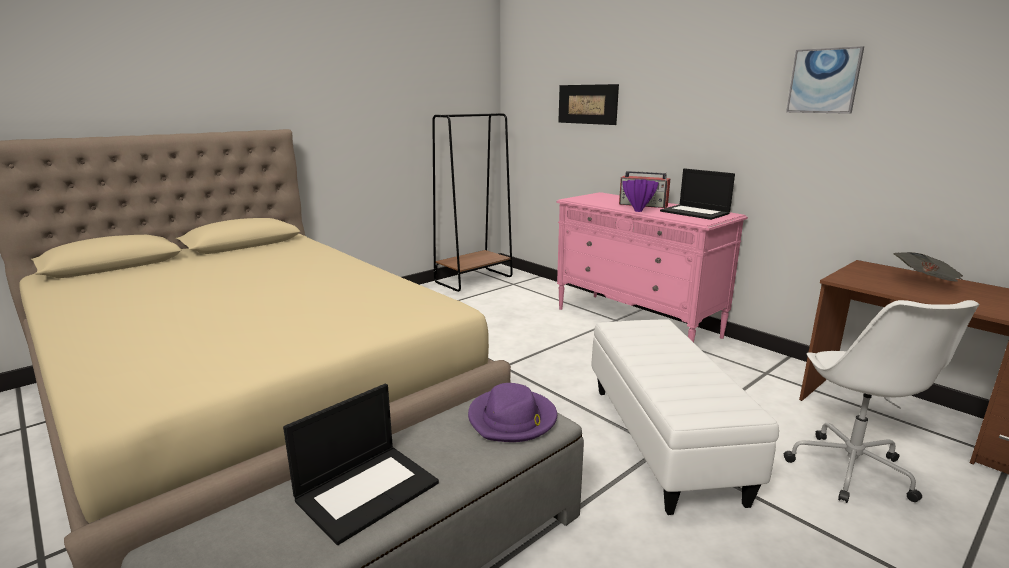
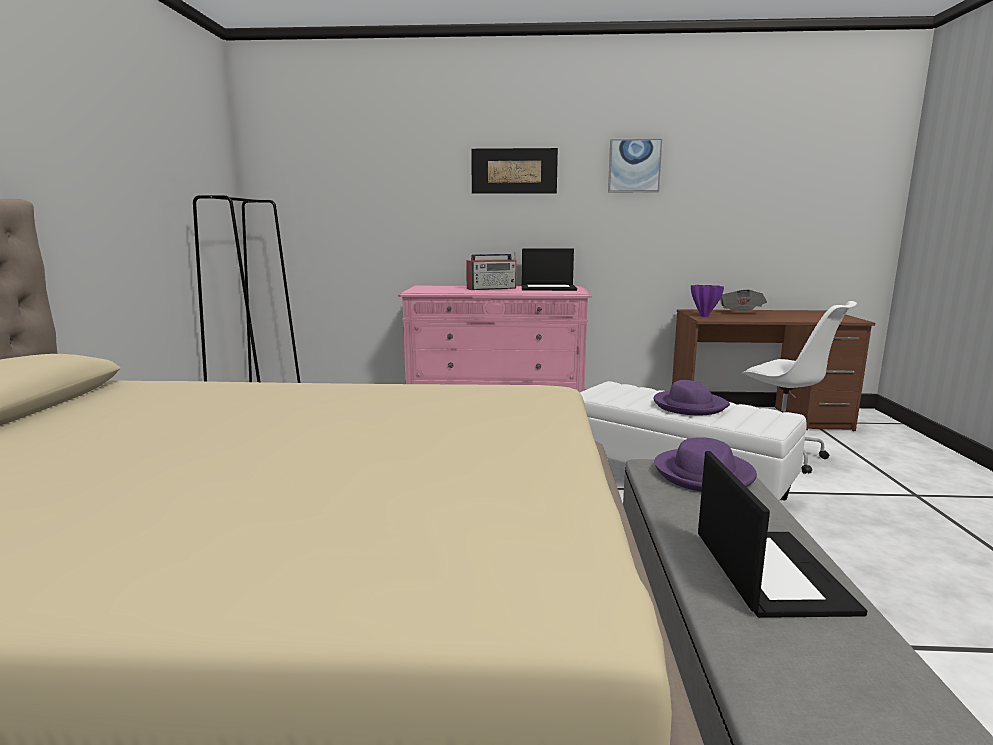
camera: 45 degrees left, 5 degrees down
(587, 104) = (385, 188): picture -> picture (514, 171)
(638, 211) = (506, 292): purple vase -> purple vase (704, 316)
(671, 365) = (689, 406): none -> purple hat

